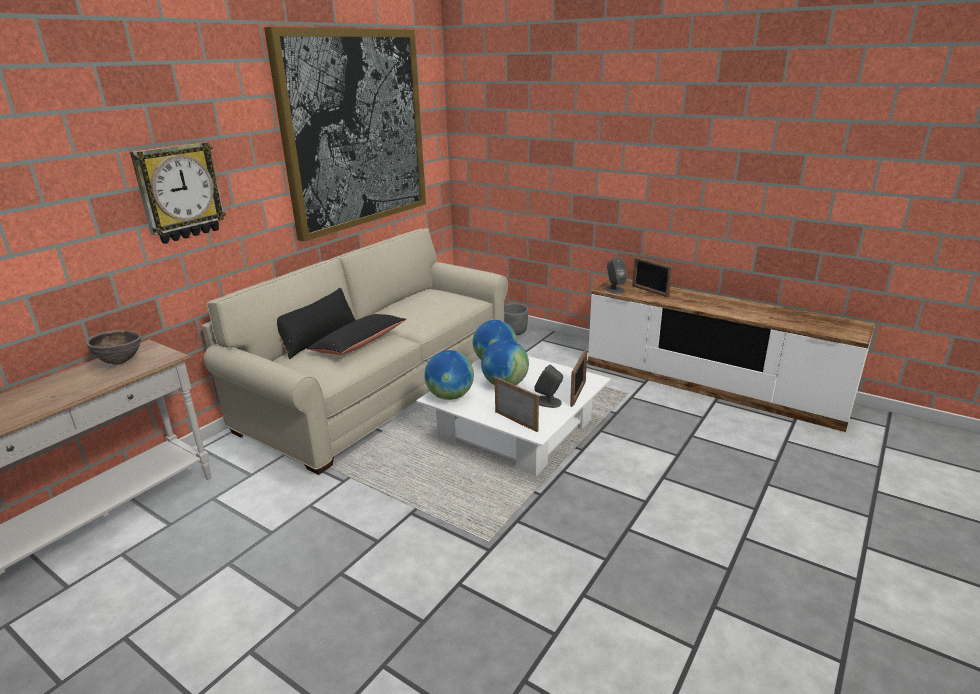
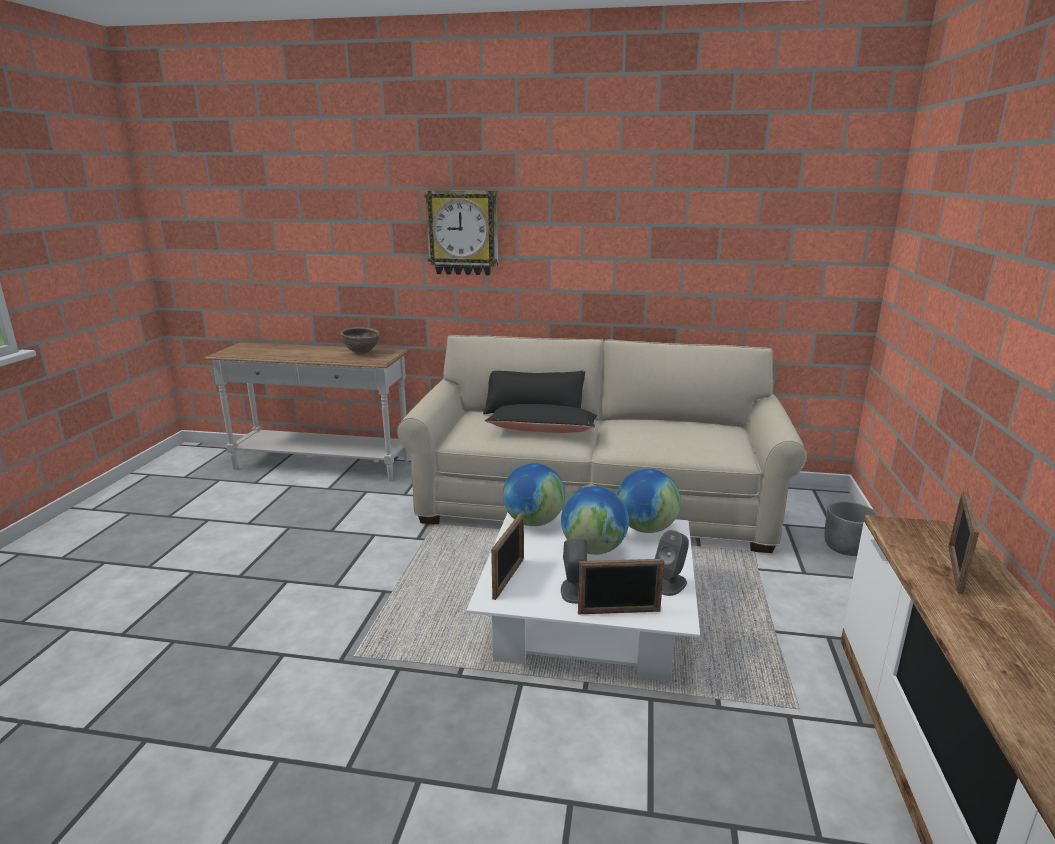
camera: 65 degrees right, 5 degrees down
(355, 130) = (698, 202): picture -> none
(614, 290) = (900, 534): grey speaker -> grey speaker (670, 584)

